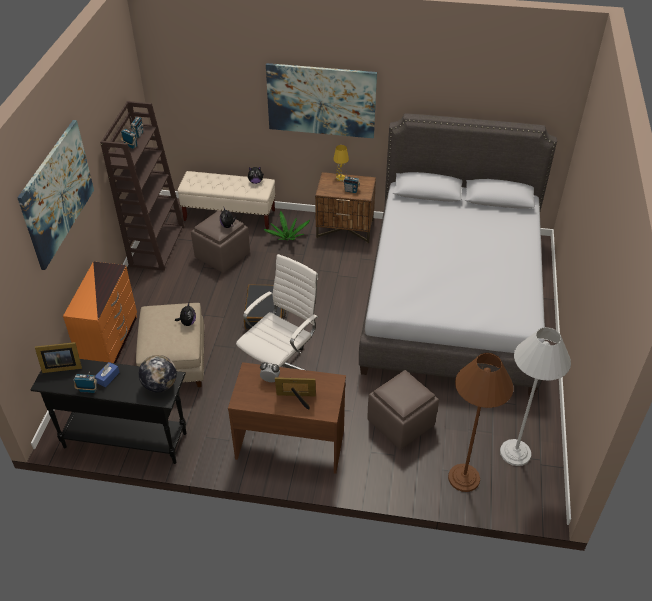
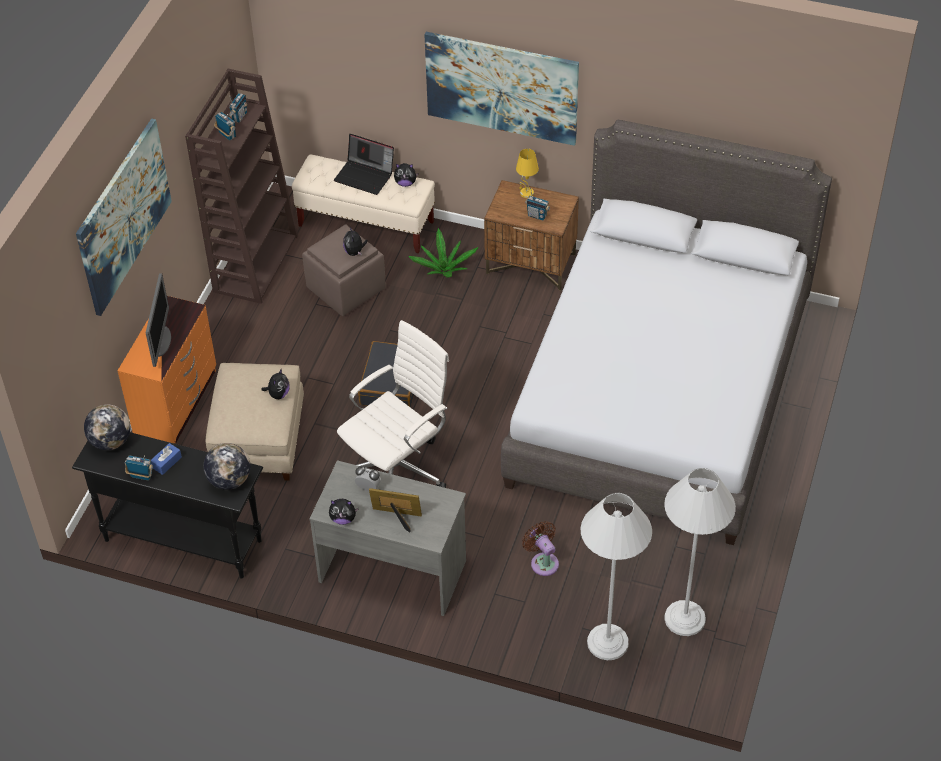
camera: 10 degrees right, 5 degrees up
(61, 366) = (110, 441): picture frame -> globe
(95, 292) = (161, 341): none -> monitor
(227, 180) = (365, 176): none -> laptop
(254, 405) = (343, 519): none -> plush toy
(290, 443) = (392, 570): brown desk -> grey desk
(401, 423) = (543, 562): brown ottoman -> brown fan
(464, 478) = (608, 642): brown floor lamp -> white floor lamp

